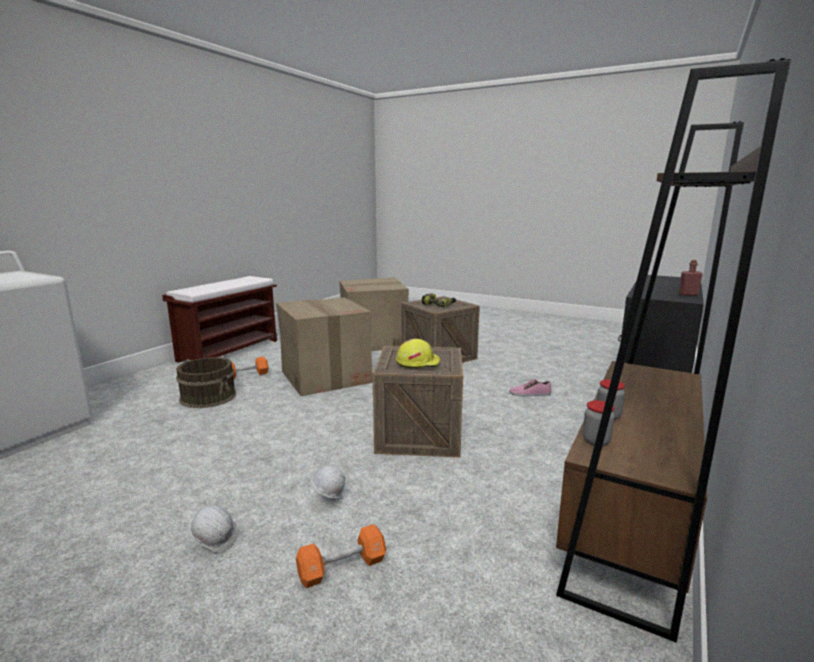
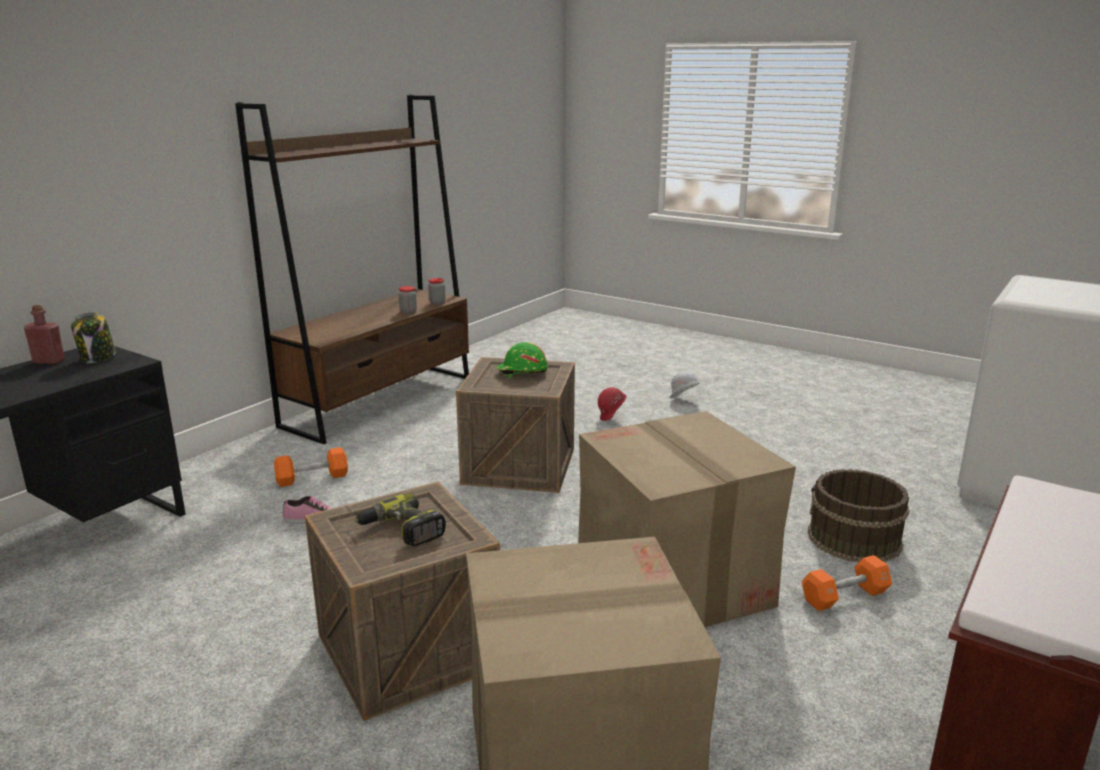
camera: 175 degrees left, 5 degrees up
(328, 500) = (611, 418): white hard hat -> red hard hat
(342, 568) = (593, 390): orange dumbbell -> orange dumbbell (312, 478)
(418, 363) = (522, 371): yellow hard hat -> green hard hat
(666, 296) = (98, 358): none -> jar

